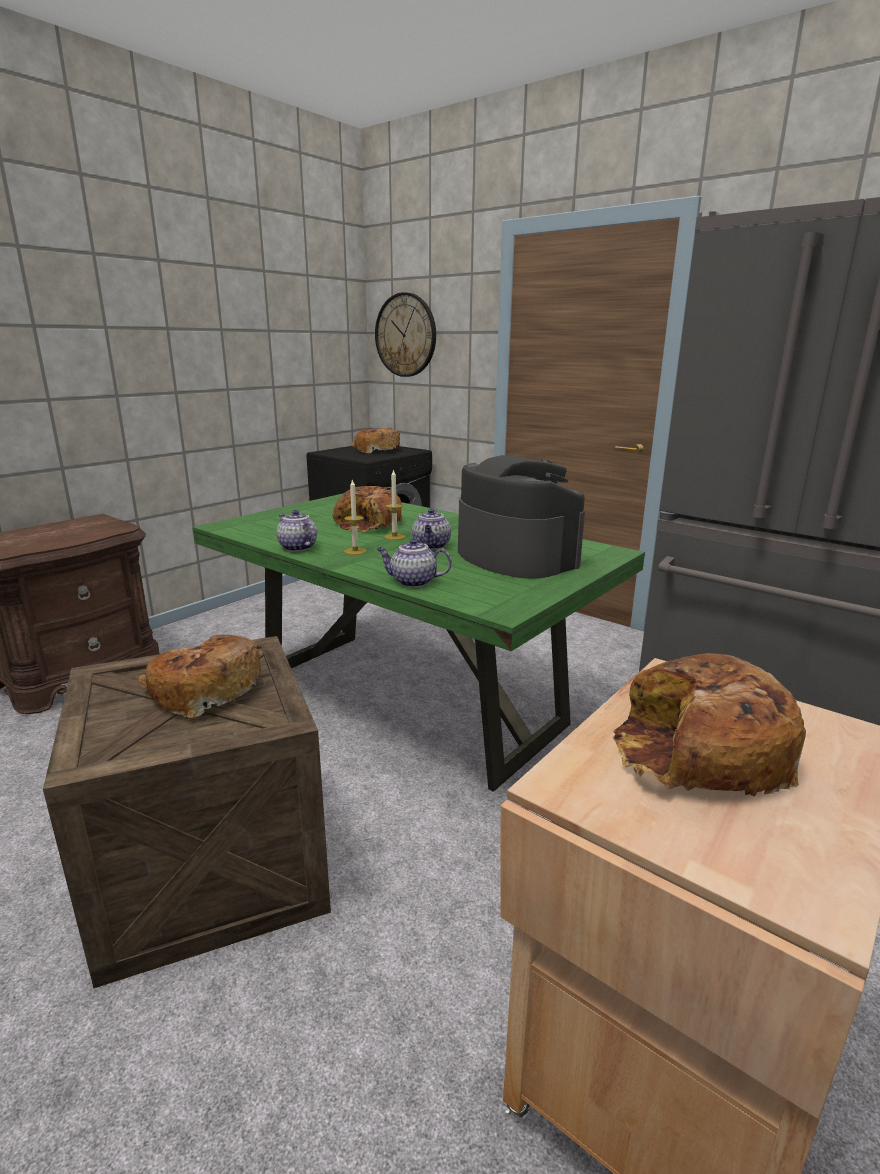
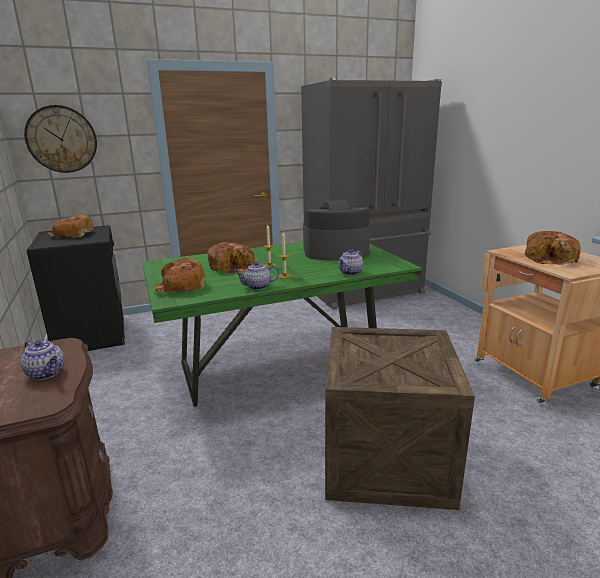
camera: 60 degrees left, 0 degrees up
(204, 690) = (387, 351): bread -> bread (180, 286)
(431, 546) = (297, 261): teapot -> teapot (47, 373)

